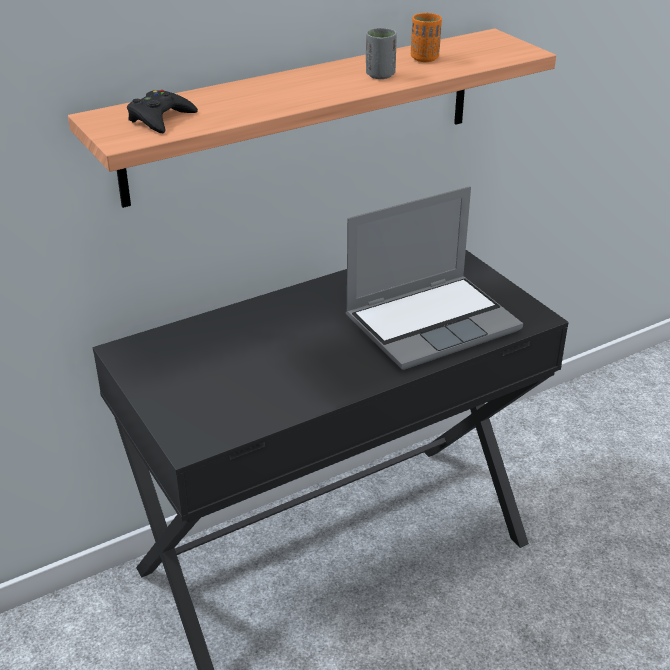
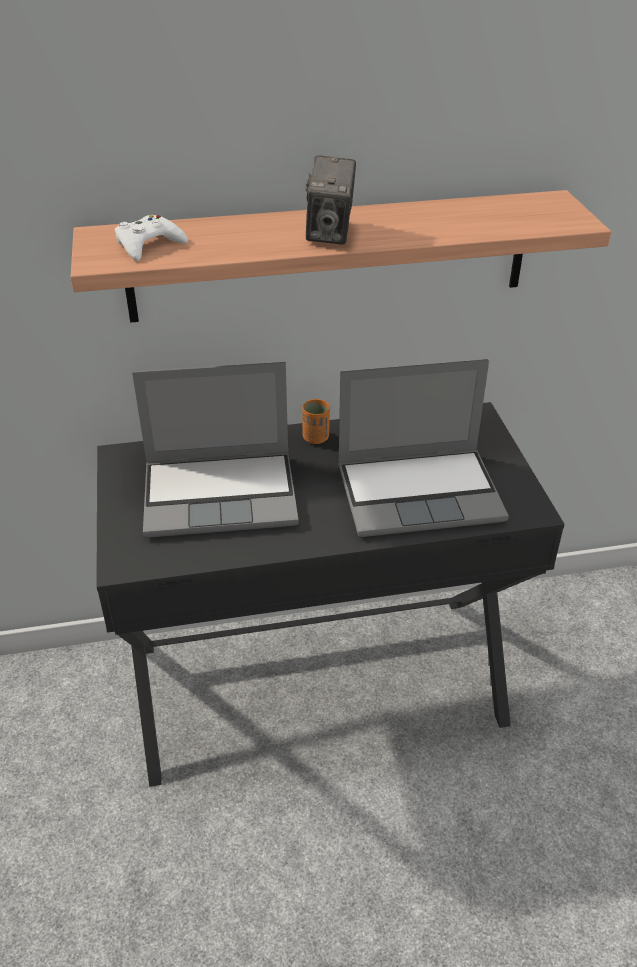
camera: 20 degrees right, 5 degrees up
(160, 119) = (149, 245): black game controller -> white game controller
(249, 362) = (222, 494): none -> laptop
(323, 87) = (330, 233): none -> camera
(380, 75) = (398, 228): grey cup -> none
(424, 58) = (461, 215): orange cup -> orange cup (316, 438)

